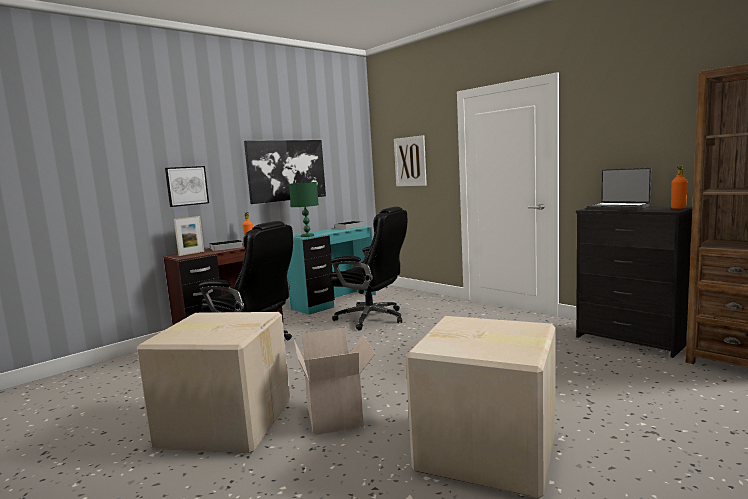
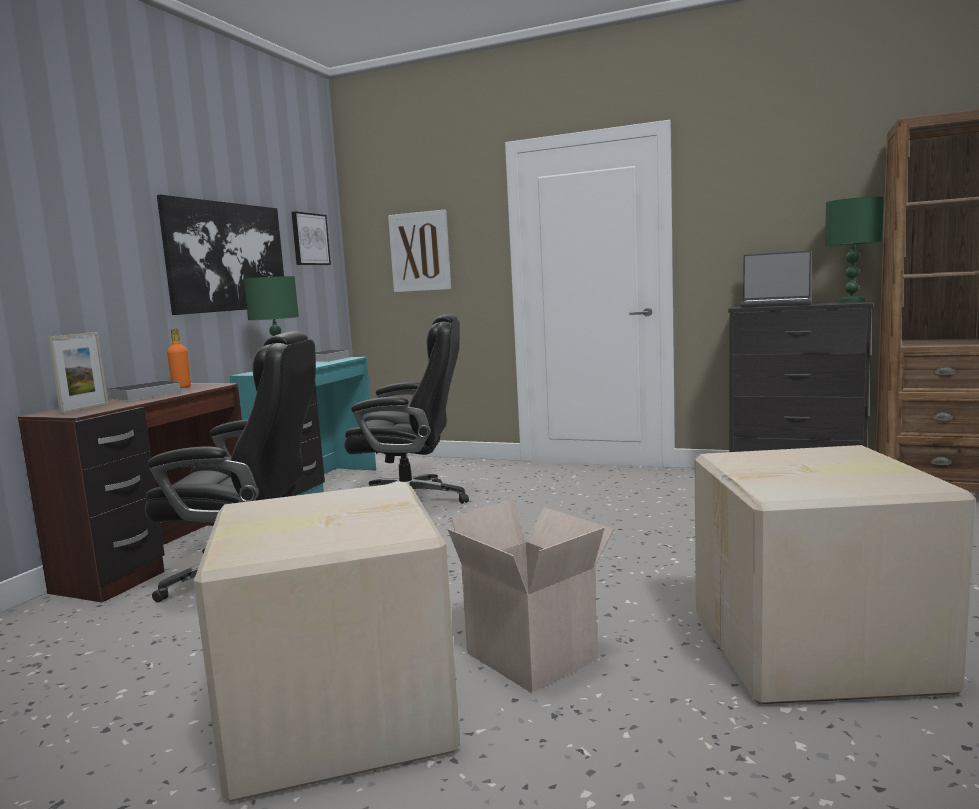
camera: 25 degrees left, 0 degrees up
(186, 186) = (57, 273): picture -> picture (309, 239)
(678, 208) = (851, 301): orange bottle -> green table lamp

